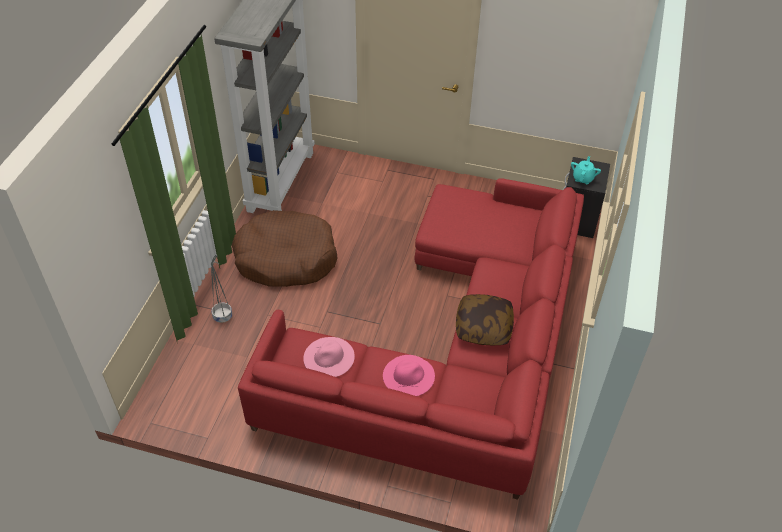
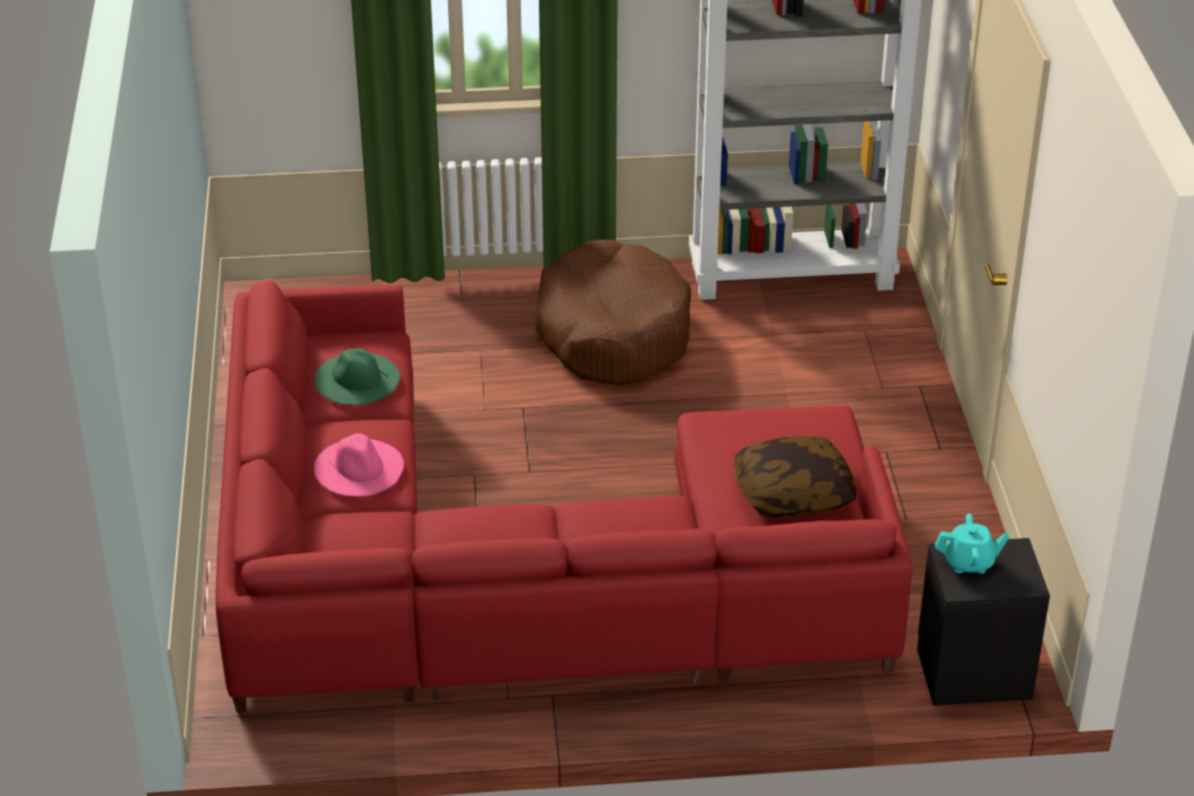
camera: 70 degrees right, 10 degrees down
(223, 316) = (452, 308): grey planter -> none
(329, 357) = (356, 378): pink hat -> green hat
(483, 327) = (508, 528): pillow -> pillow (793, 494)

